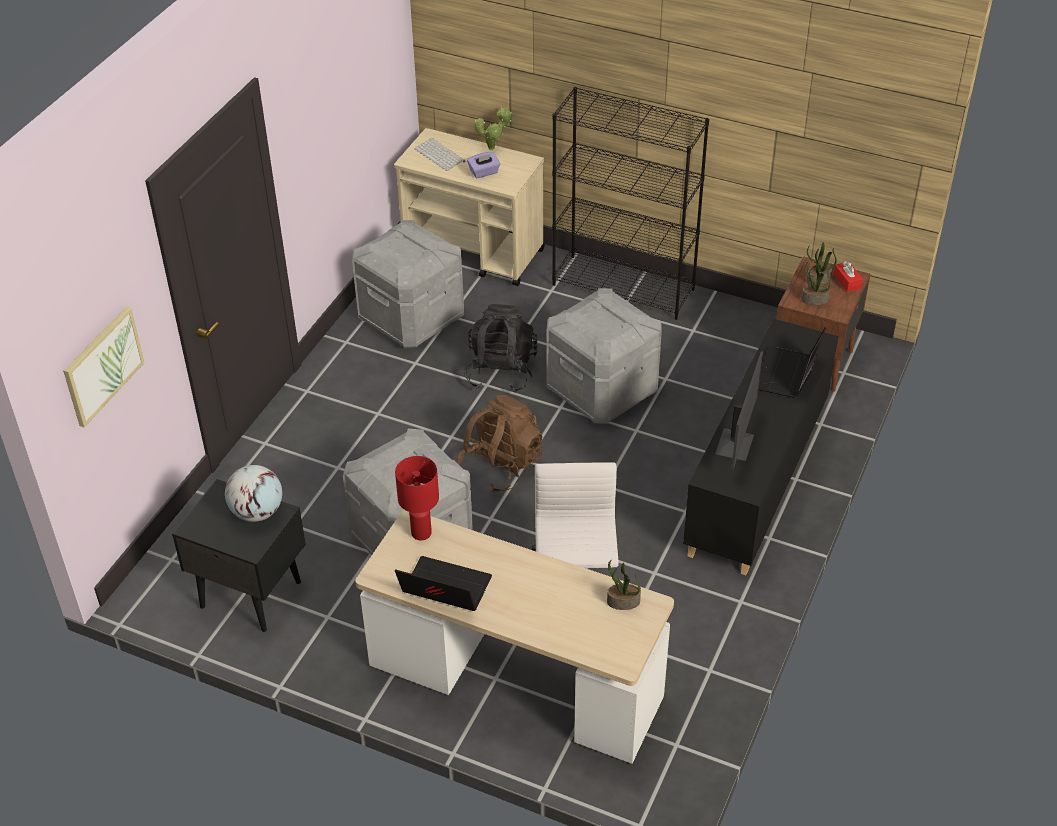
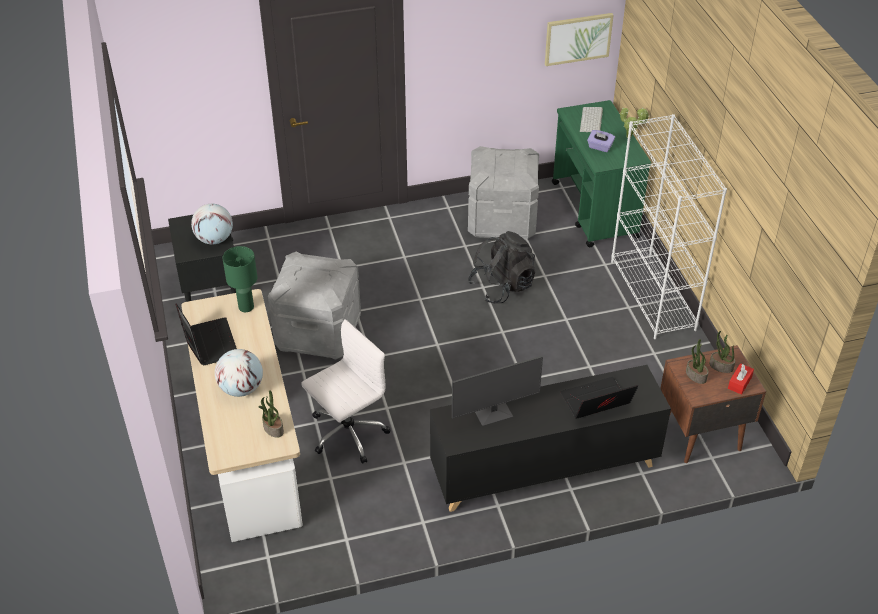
camera: 50 degrees right, 0 degrees up
(102, 365) = (183, 92): picture -> picture (578, 38)
(421, 532) = (246, 306): red table lamp -> green table lamp
(474, 253) = (595, 210): beige cart -> green cart
(501, 466) = (419, 335): brown backpack -> none
(540, 598) = (241, 388): none -> globe
(602, 390) = (541, 342): grey storage box -> none
(624, 287) = (653, 295): black bookcase -> white bookcase

